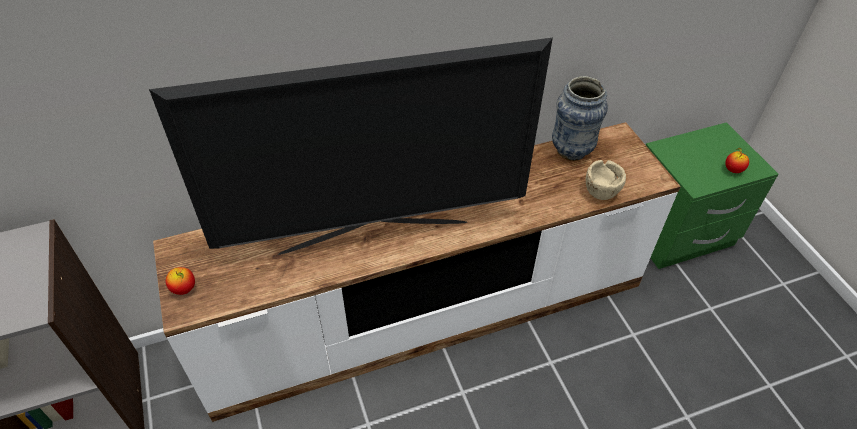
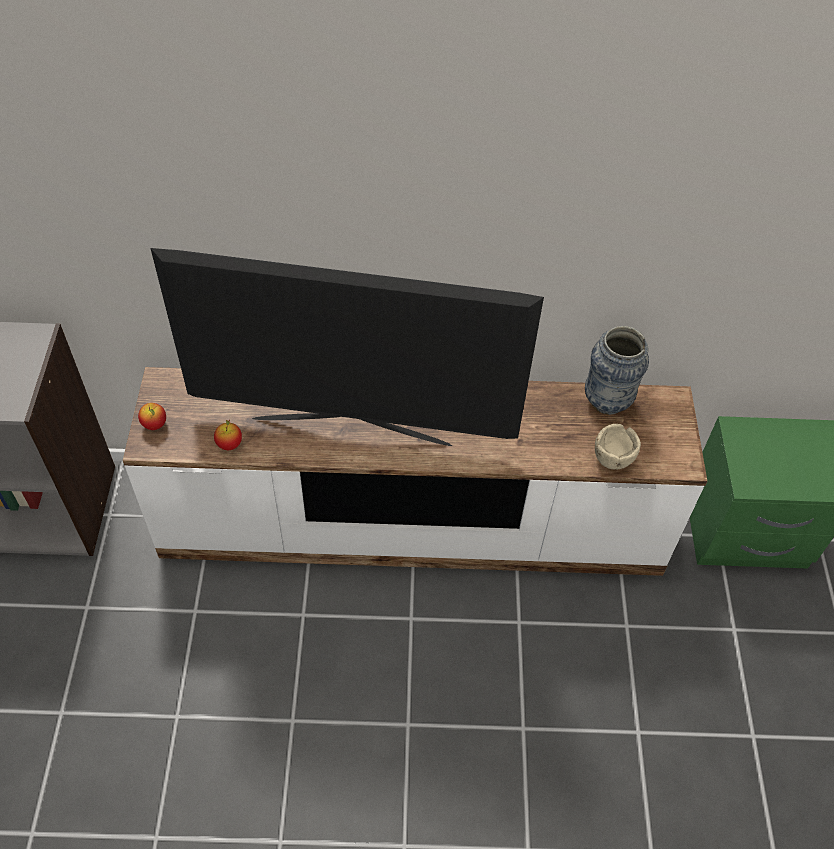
camera: 20 degrees right, 5 degrees up
(733, 170) = (804, 480): apple -> apple (229, 444)

